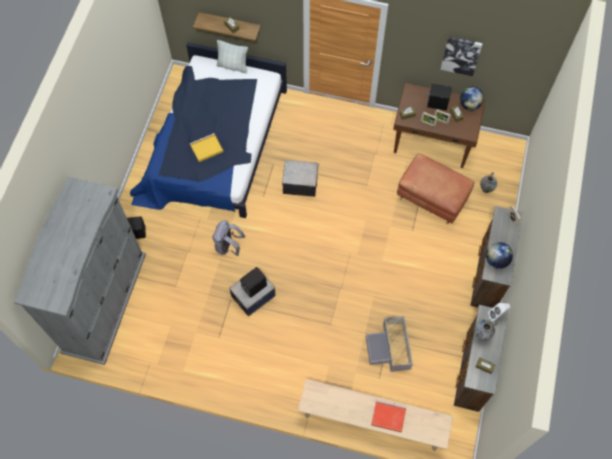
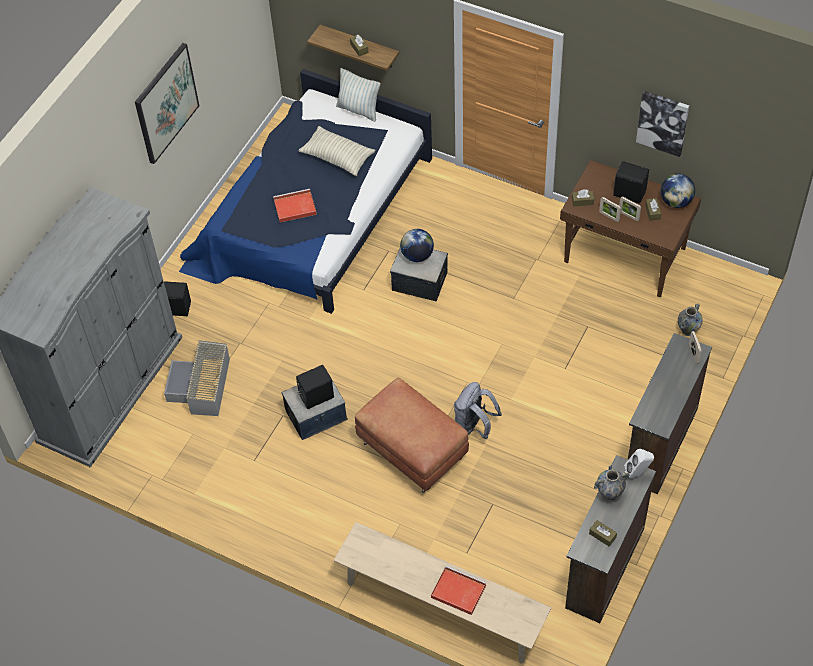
camera: 15 degrees right, 10 degrees down
(106, 96) = (166, 103): none -> picture
(206, 149) = (294, 207): yellow tray -> red tray
(227, 105) = (337, 157): none -> pillow
(228, 246) = (298, 346): grey backpack -> grey backpack (474, 426)
(390, 348) = (492, 516): grey storage box -> grey storage box (201, 387)
(432, 198) = (605, 330): brown ottoman -> brown ottoman (413, 451)
(496, 260) = (656, 403): globe -> globe (417, 255)

